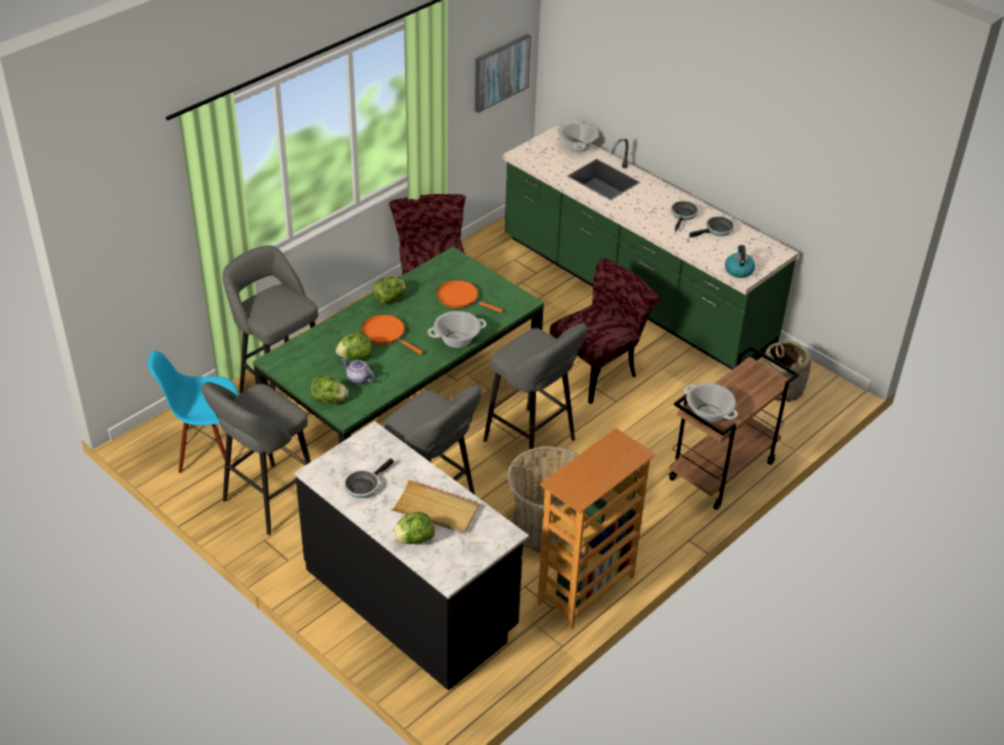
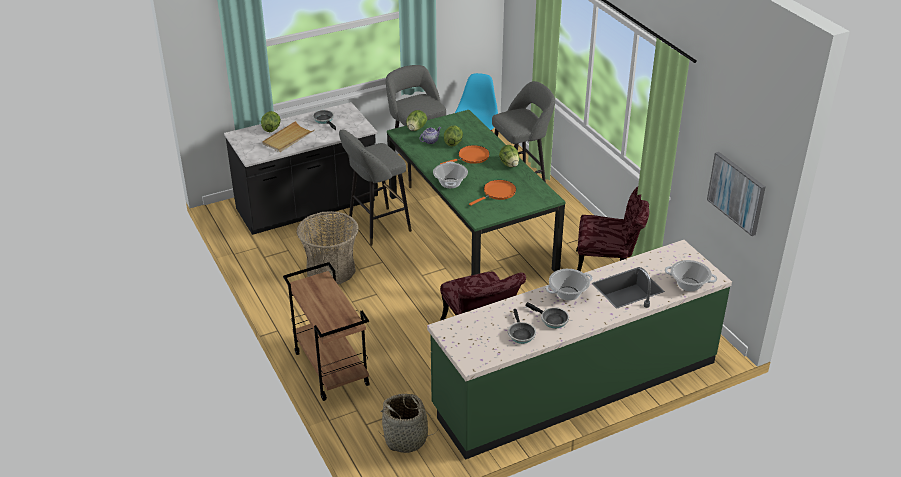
camera: 110 degrees right, 5 degrees down
(533, 442) = (413, 282): grey stool -> none
(586, 590) = (267, 273): bookcase -> none
(708, 413) = (315, 284): cooking pot -> cooking pot (568, 293)
(738, 270) = (455, 328): kettle -> none

